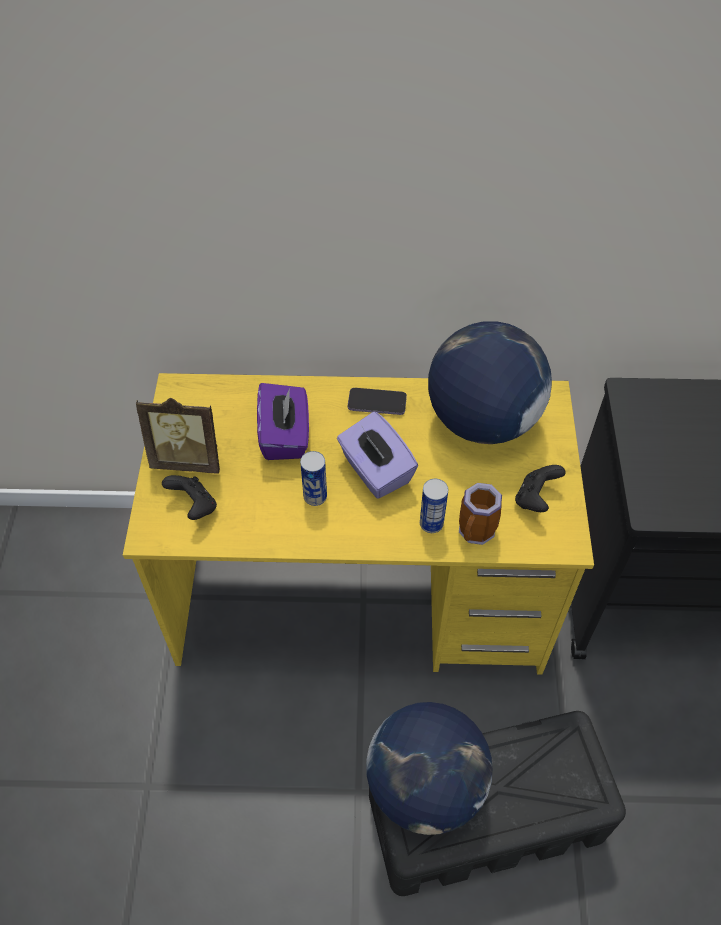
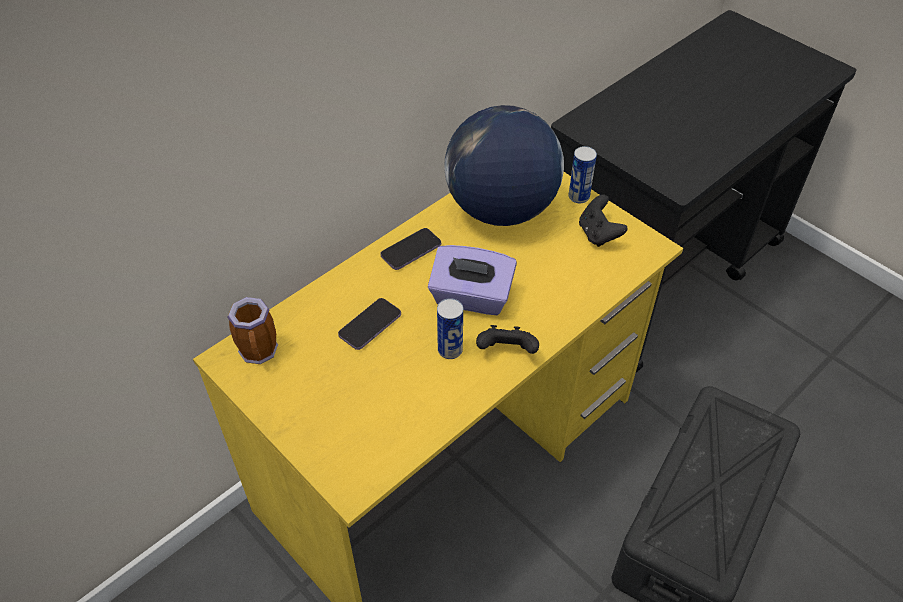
camera: 45 degrees left, 5 degrees down
(188, 459) = (310, 404): picture frame -> none
(194, 506) = (362, 434): black game controller -> black game controller (506, 352)
(285, 436) = (370, 325): purple tissue box -> phone
(426, 785) = (676, 524): globe -> none
(431, 523) = (555, 302): can -> can (578, 196)
(476, 533) = (591, 285): mug -> mug (260, 353)

